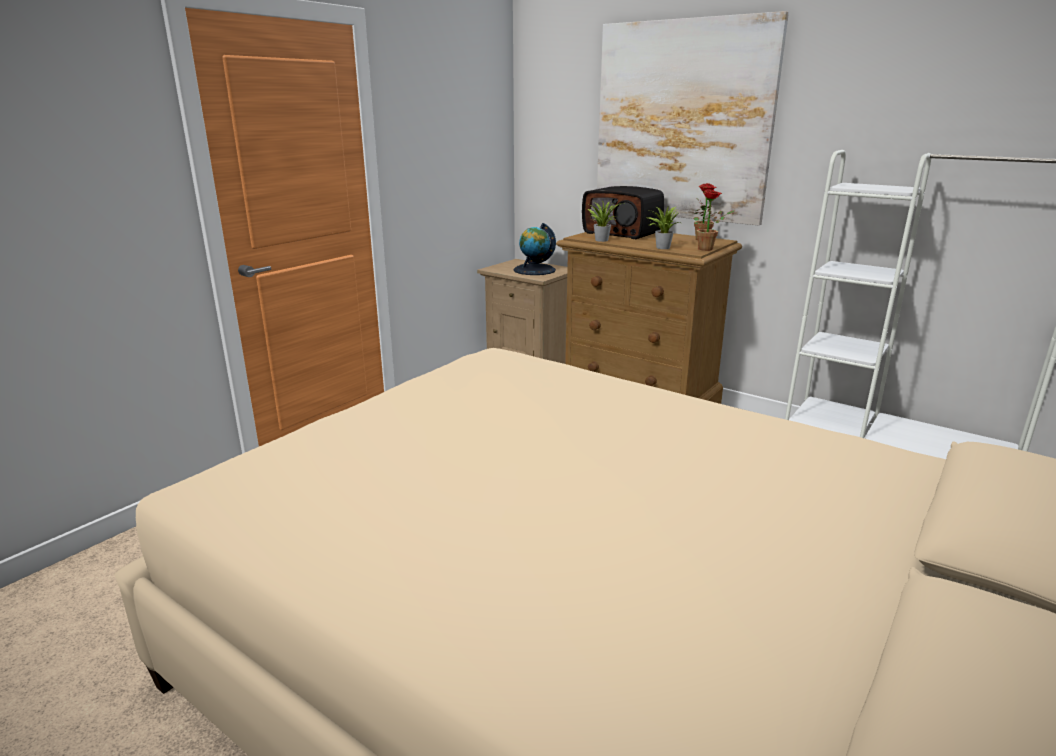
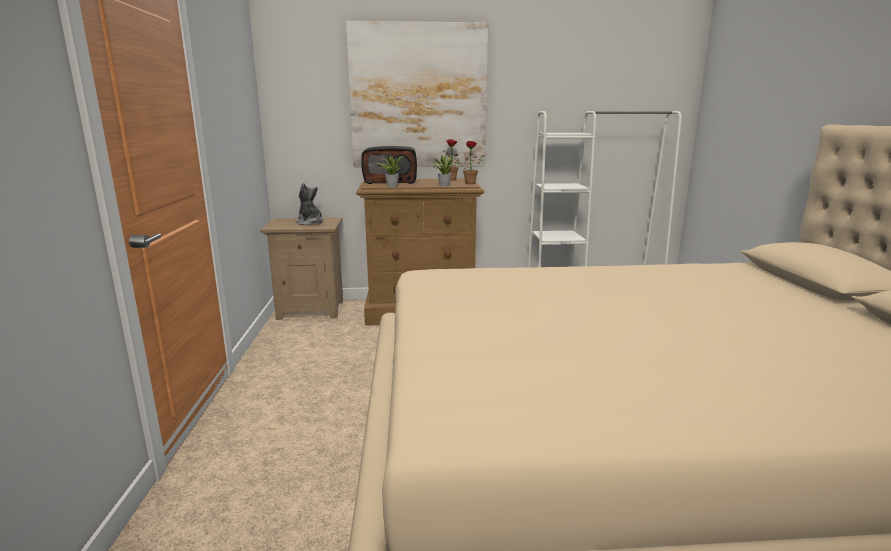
camera: 40 degrees left, 5 degrees down
(534, 270) = (310, 223): globe -> plush toy

